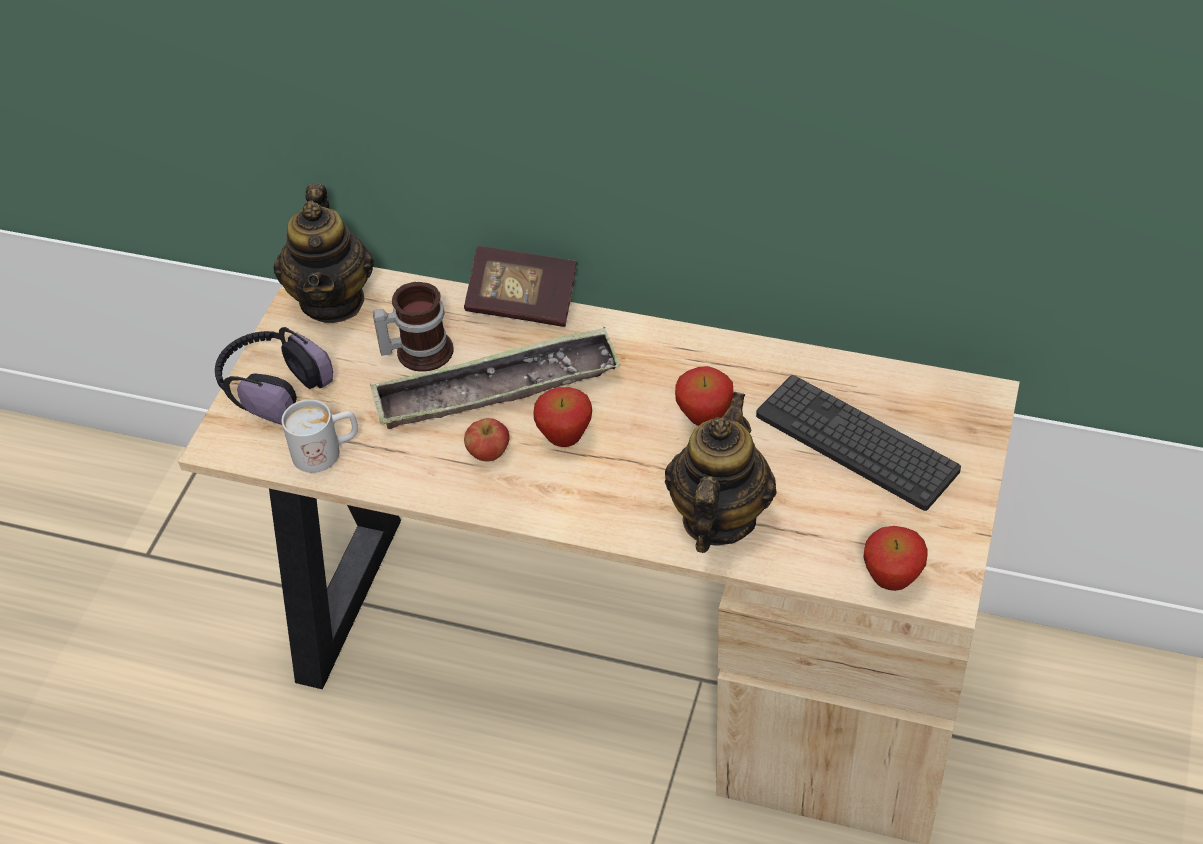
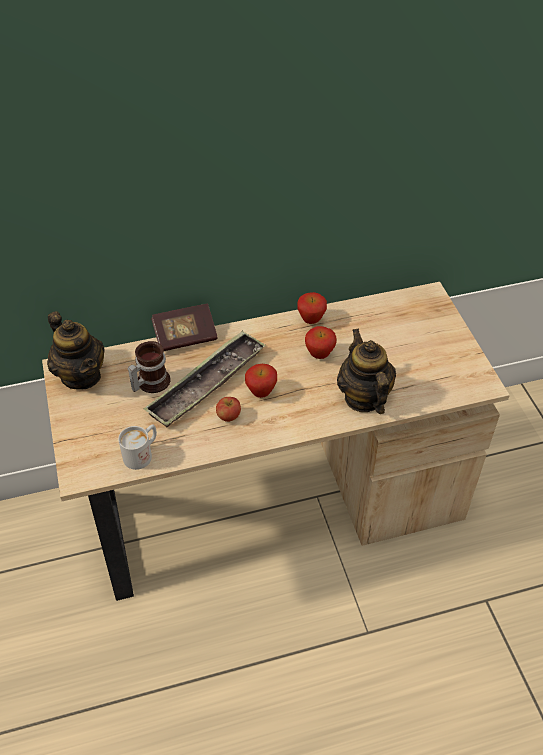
camera: 35 degrees left, 0 degrees up
(273, 387) = (84, 434): headphones -> none
(856, 443) = (395, 336): keyboard -> none
(891, 581) = (460, 390): apple -> apple (311, 320)

